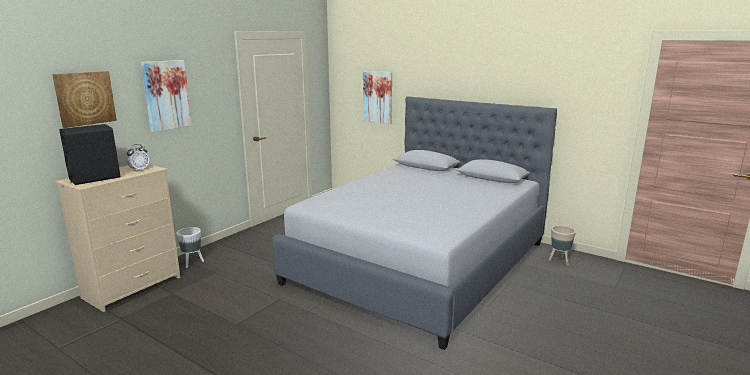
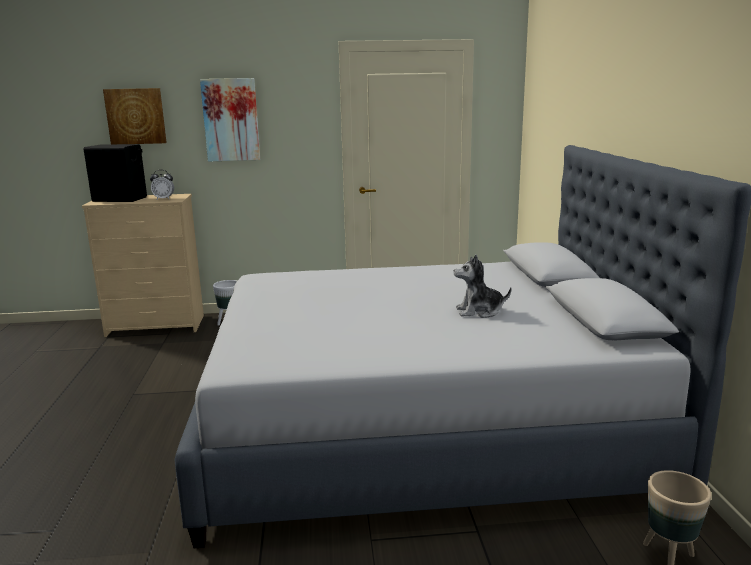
camera: 50 degrees right, 0 degrees up
(378, 97) = (555, 146): picture -> none
(450, 187) = (479, 311): none -> plush toy

